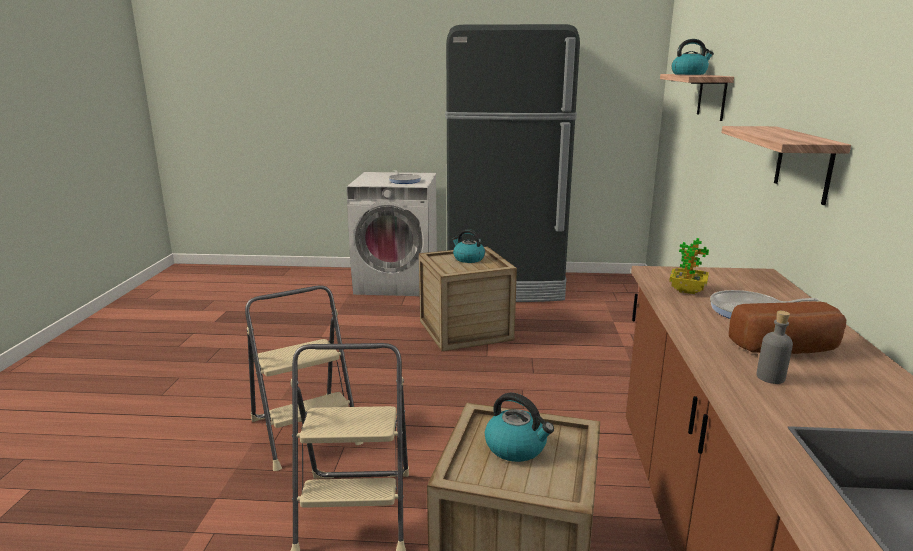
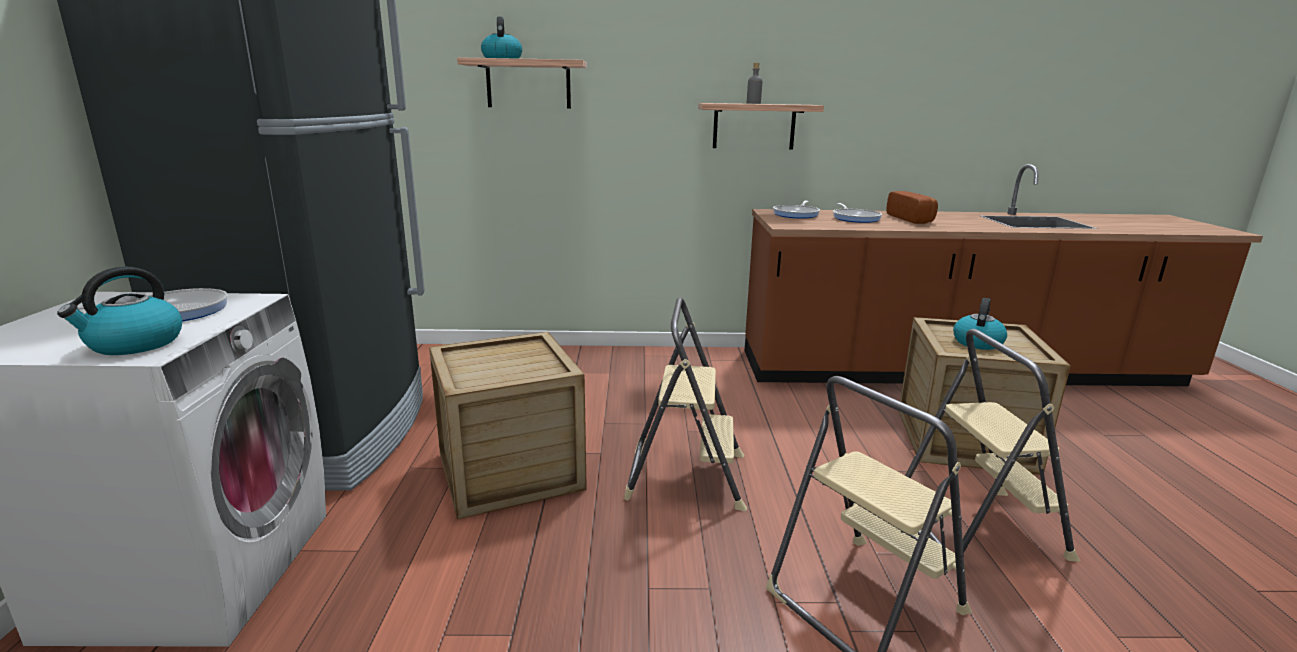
camera: 95 degrees left, 0 degrees up
(455, 382) = (681, 475): none -> beige step ladder
(468, 259) = (486, 361): kettle -> kettle (134, 344)
(687, 290) = (826, 223): potted plant -> none
(748, 284) = (797, 214): none -> frying pan
(770, 377) = (957, 224): grey bottle -> grey bottle (753, 103)

